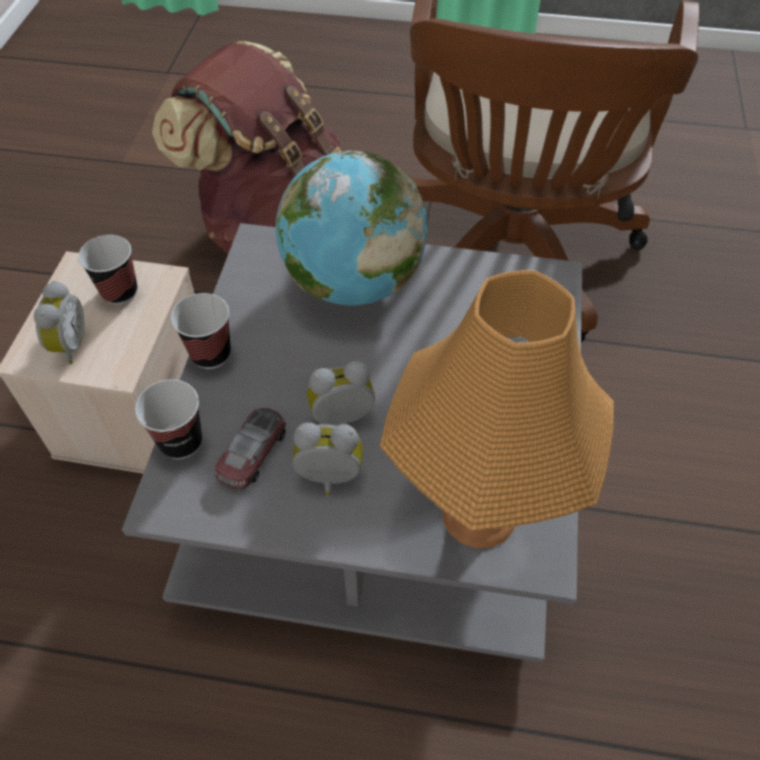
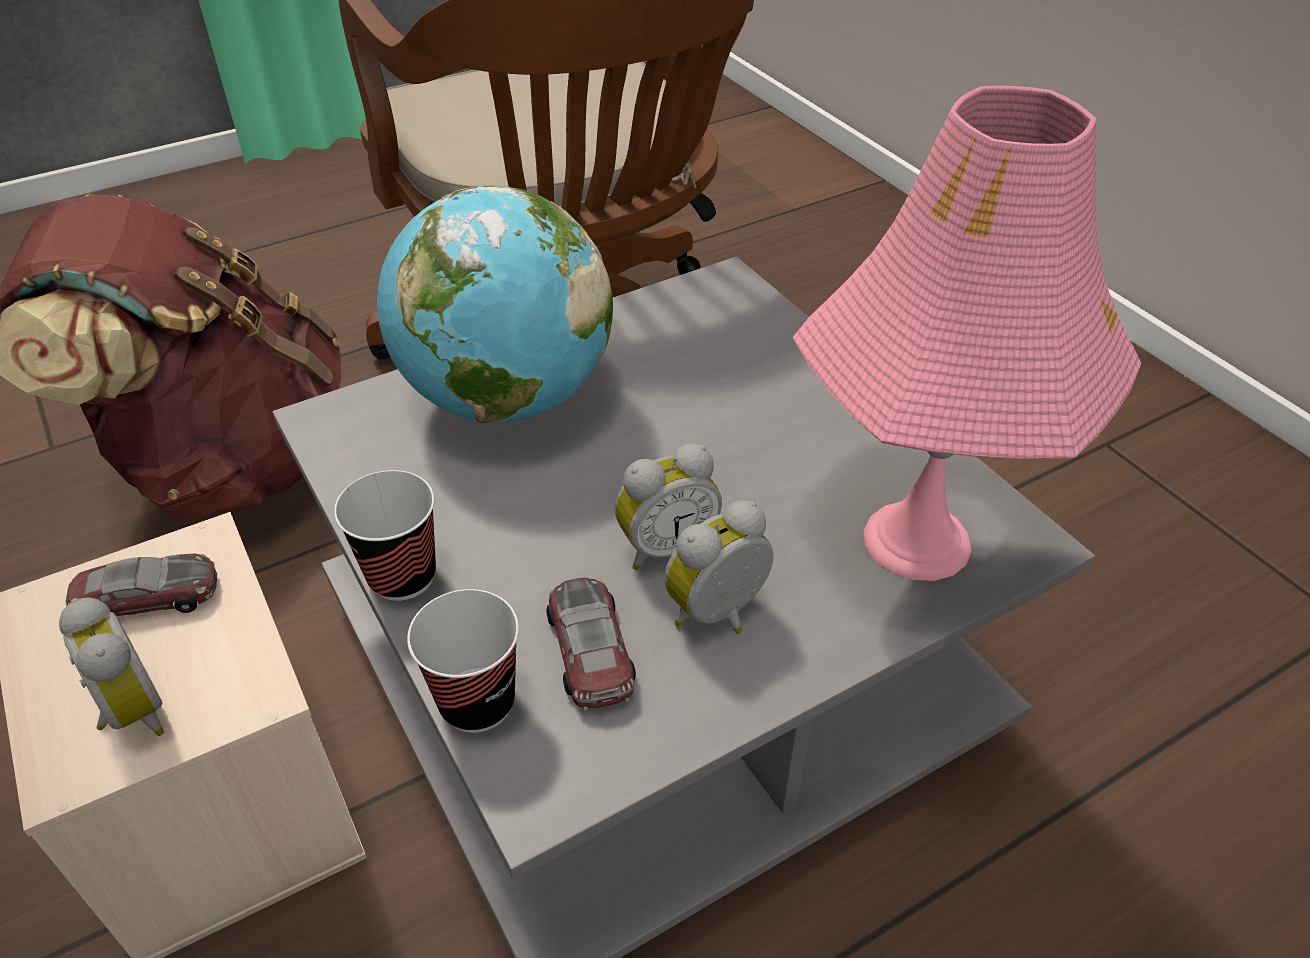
camera: 40 degrees left, 10 degrees down
(120, 292) = (147, 597): cup -> toy car
(343, 422) = (665, 546): alarm clock -> alarm clock turned 150 degrees counterclockwise
(478, 514) = (917, 541): orange table lamp -> pink table lamp

